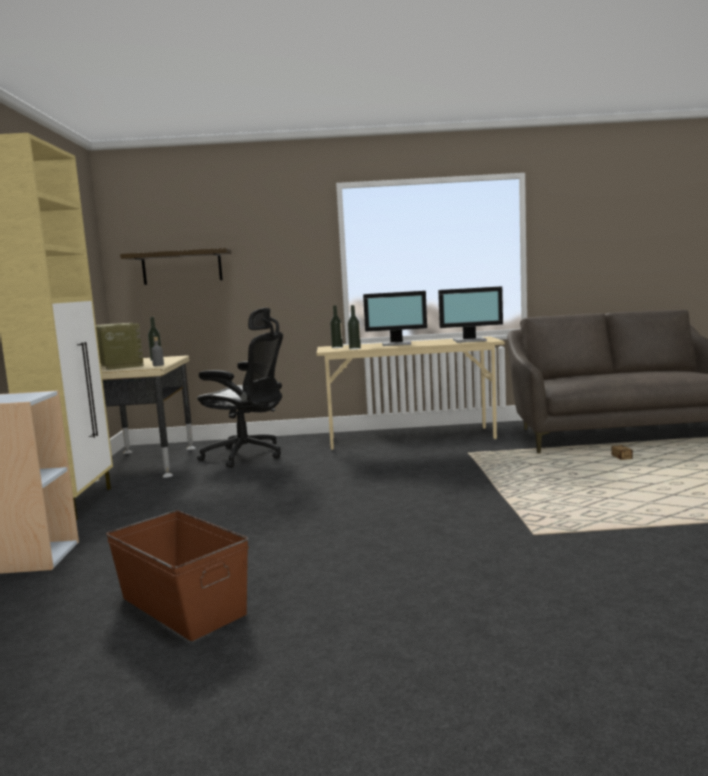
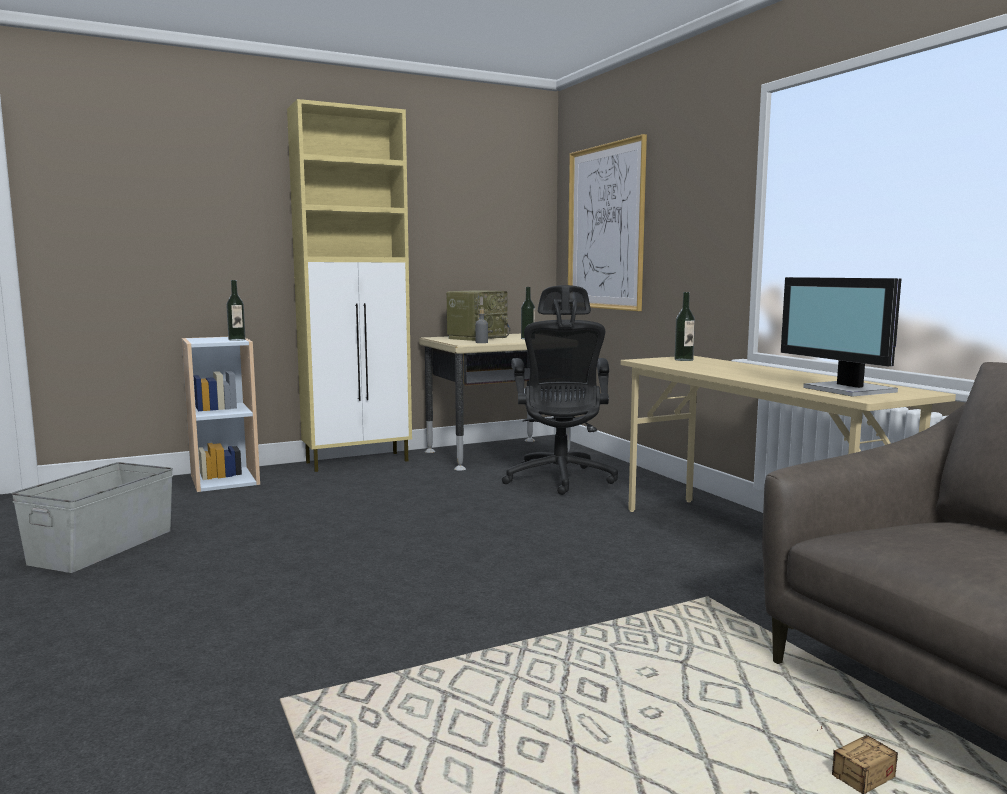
camera: 65 degrees right, 0 degrees up
(182, 267) = (605, 227): shelf -> picture
(183, 605) = (104, 546): brown storage box -> grey storage box
(355, 348) = (673, 364): bottle -> bottle (237, 340)
(397, 344) = (752, 371): monitor -> none

